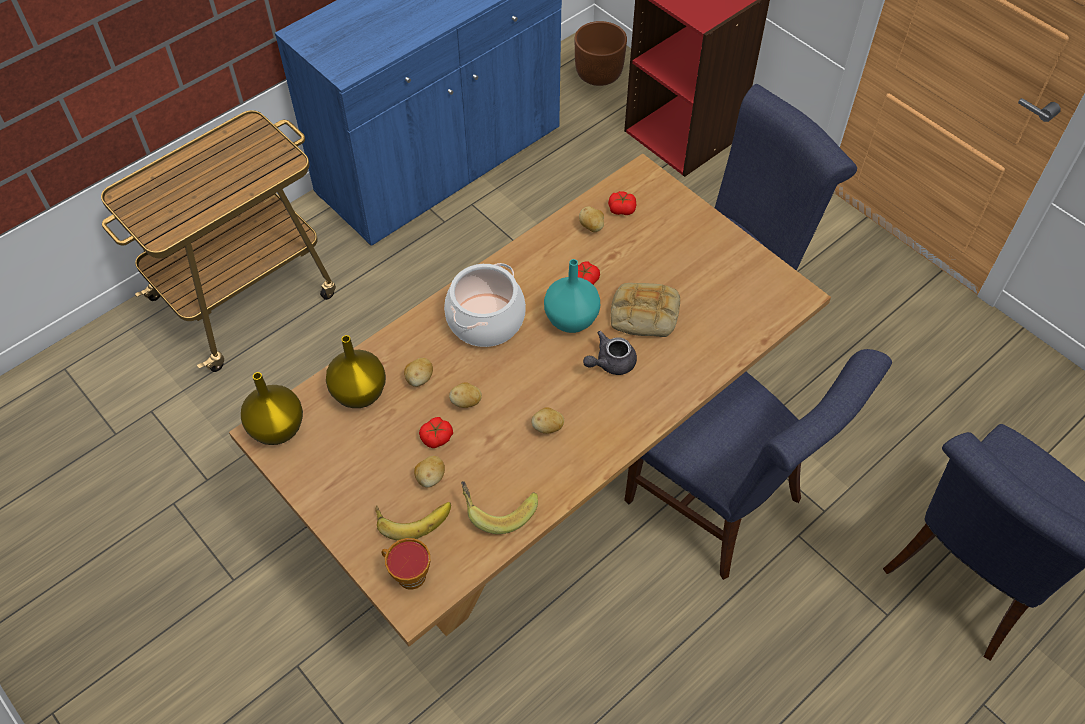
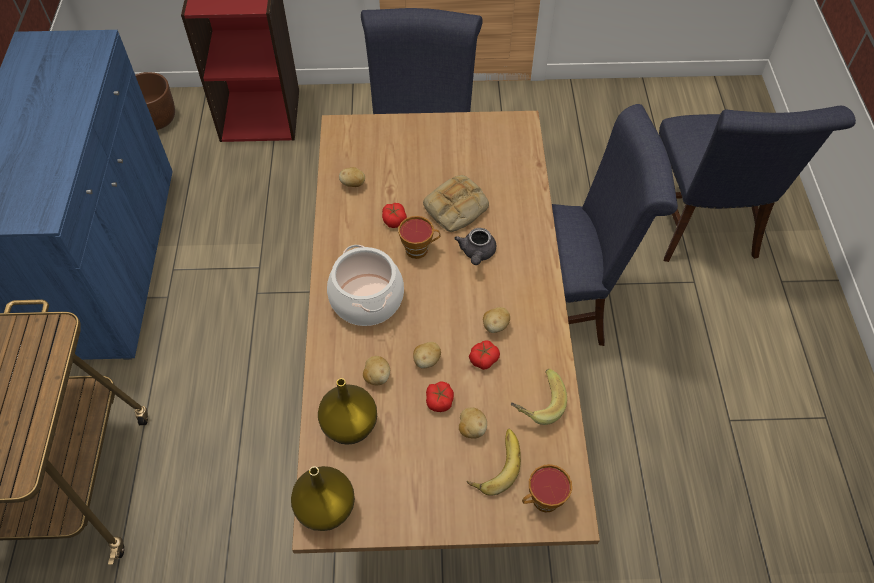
camera: 50 degrees left, 0 degrees up
(572, 319) = (419, 249): turquoise vase -> cup
(621, 209) = (356, 158): tomato -> tomato (483, 359)

